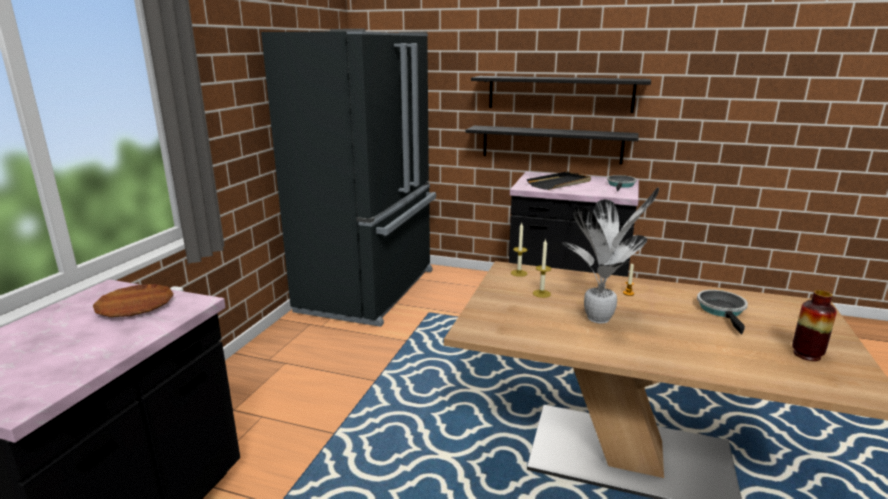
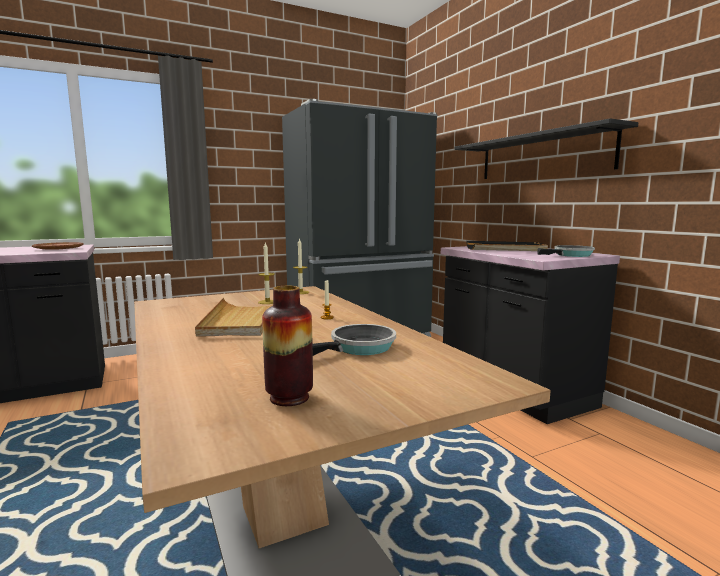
camera: 45 degrees right, 10 degrees down
(551, 144) = (533, 214): black shelf -> none
(601, 319) = (241, 320): potted plant -> beige tray

